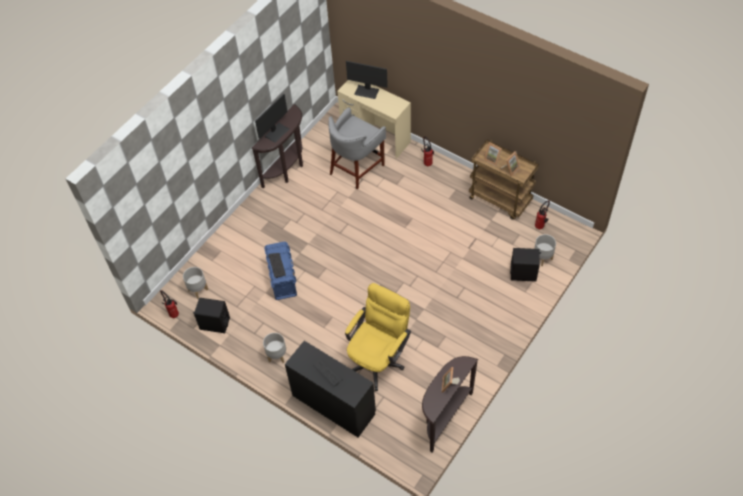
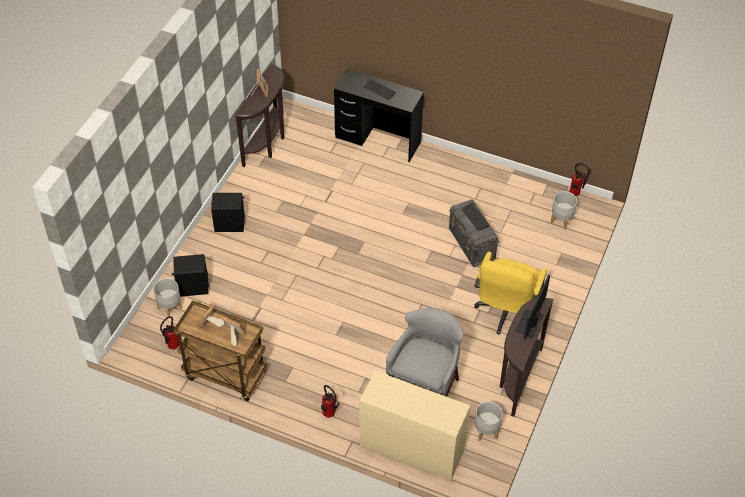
camera: 165 degrees right, 5 degrees down
(214, 323) = (527, 191): black speaker -> black speaker (230, 224)
(277, 355) = (449, 171): grey planter -> grey planter (486, 431)
(282, 278) = (471, 244): blue storage box -> grey storage box
(367, 91) = (426, 409): monitor -> none
(378, 358) = (343, 182): yellow office chair -> yellow office chair (505, 313)

